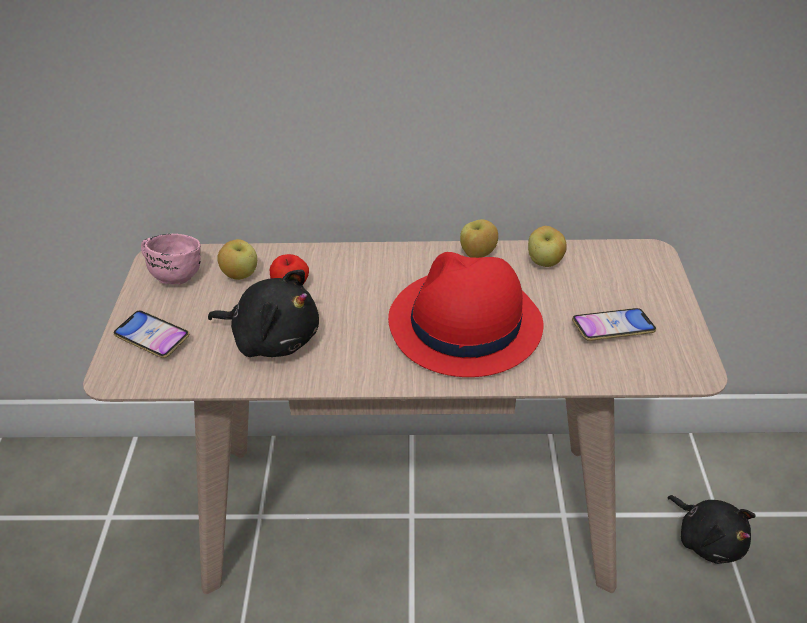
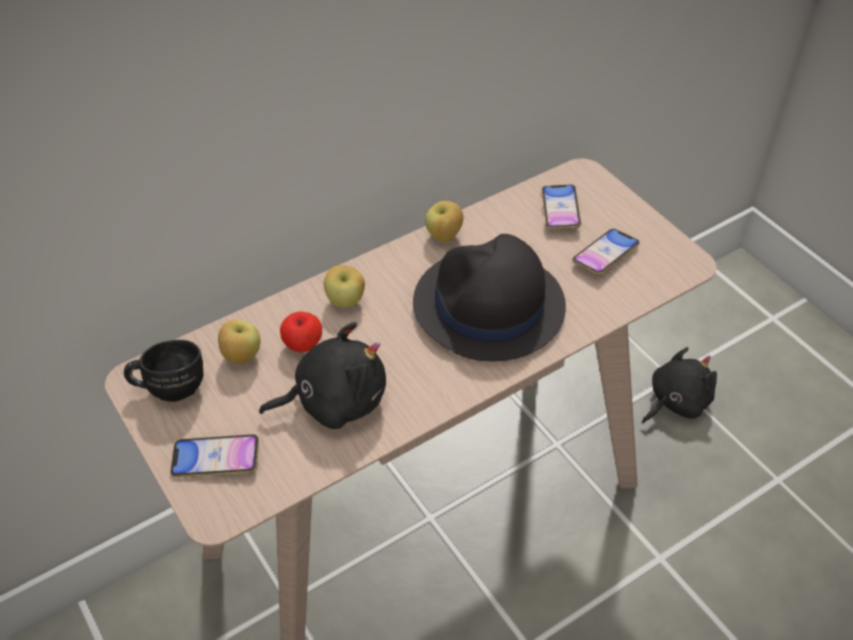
camera: 35 degrees left, 5 degrees up
(175, 273) = (169, 386): pink mug -> black mug
(464, 324) = (488, 306): red hat -> black hat
(544, 262) = (506, 219): apple -> apple (345, 301)
(602, 275) = (560, 210): none -> phone
(707, 538) = (675, 402): black plush toy -> black plush toy turned 60 degrees counterclockwise

